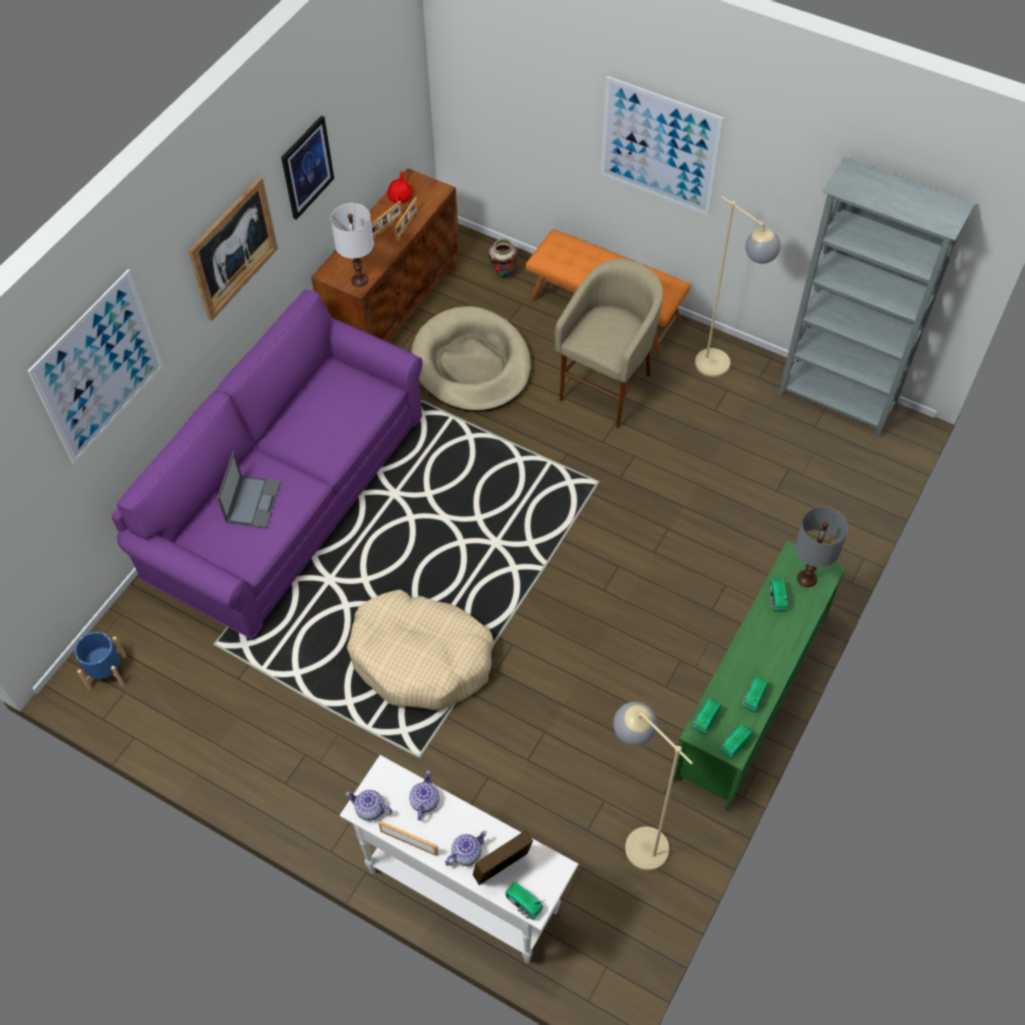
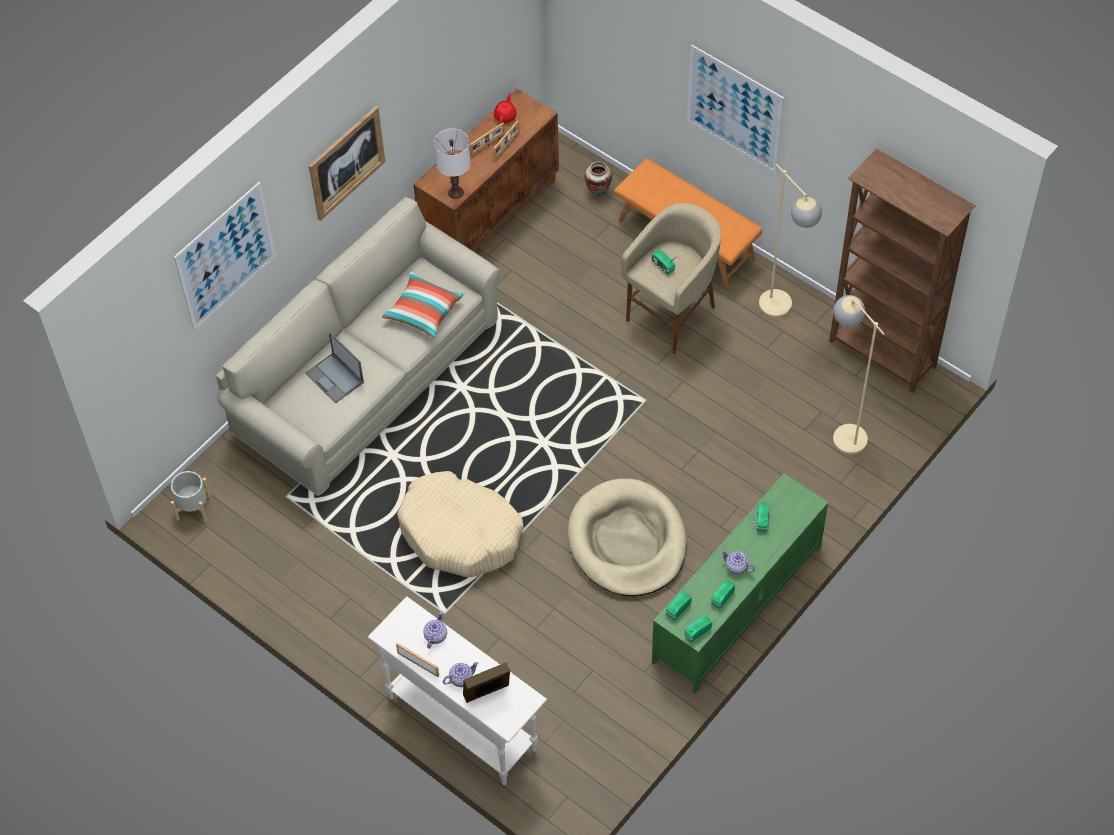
camera: 10 degrees right, 0 degrees up
(107, 672) = (193, 507): blue planter -> grey planter
(253, 501) = (335, 378): laptop -> laptop turned 120 degrees clockwise
(287, 497) = (366, 378): purple sofa -> beige sofa
(307, 167) = (419, 95): picture -> none
(343, 414) = (423, 311): none -> pillow
(370, 809) = (392, 636): teapot -> teapot (736, 567)
(472, 364) = (552, 276): beige dog bed -> beige dog bed (627, 541)
(524, 905) = (498, 722): radio -> radio (663, 266)
(635, 837) = (612, 702): beige floor lamp -> beige floor lamp (842, 431)
(807, 578) = (792, 506): grey table lamp -> none
(837, 401) = (882, 355): grey bookcase -> brown bookcase

